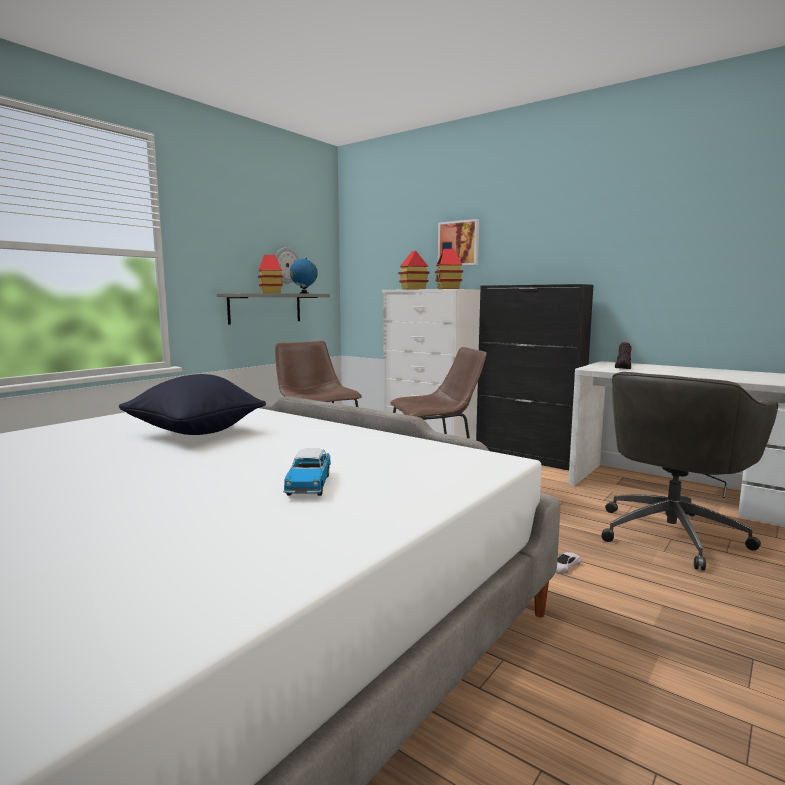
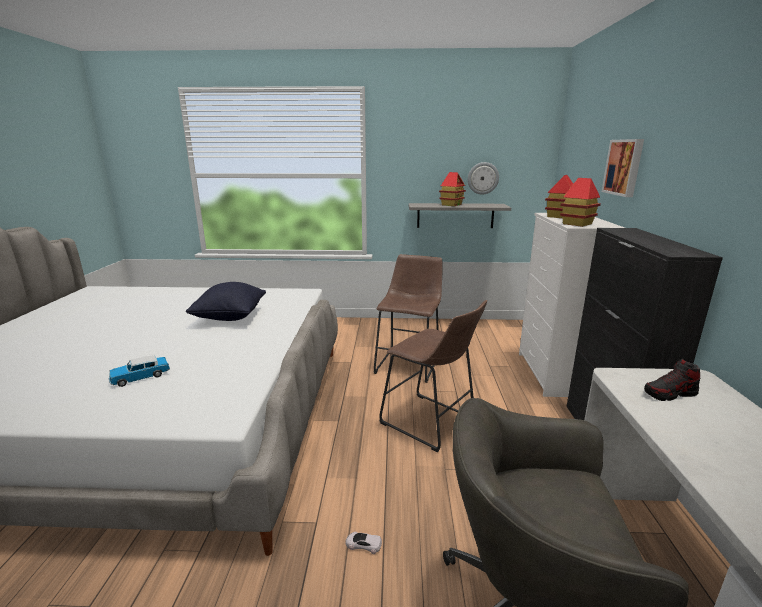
camera: 55 degrees right, 10 degrees up
(304, 293) = (489, 205): globe -> none

